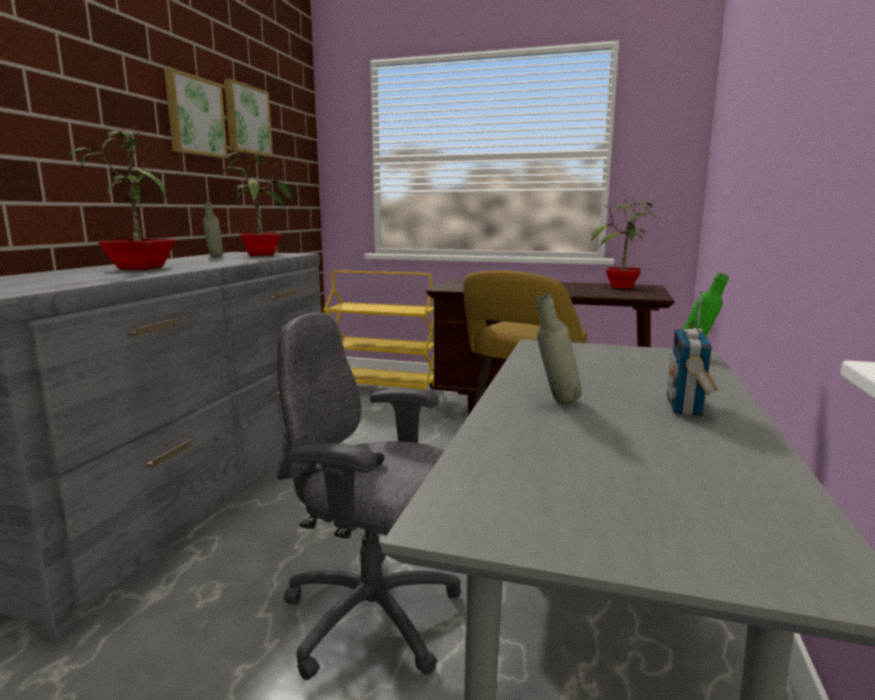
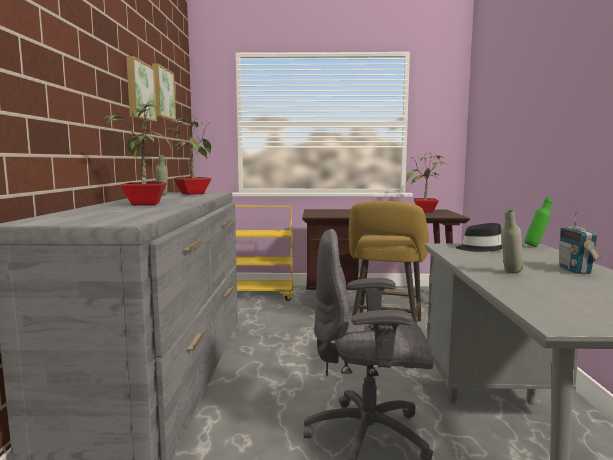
camera: 15 degrees left, 5 degrees down
(594, 353) = (481, 248): none -> black hat

